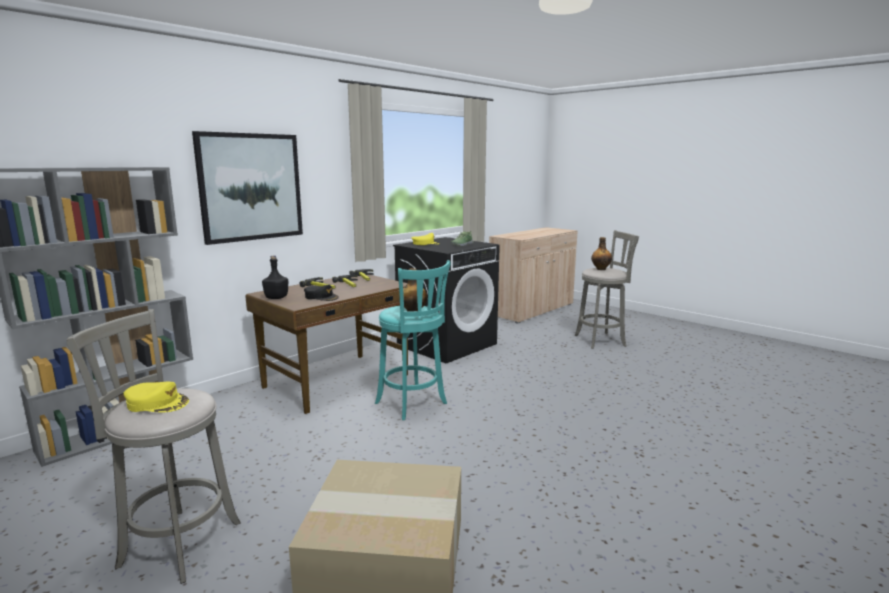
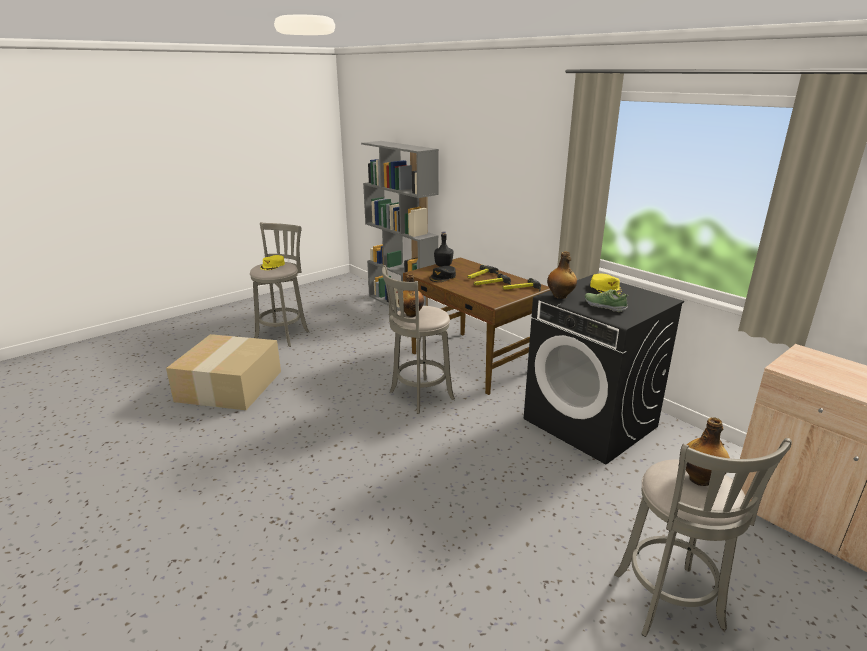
camera: 95 degrees right, 10 degrees up
(251, 187) = (492, 174): picture -> none
(413, 404) = (418, 396): turquoise stool -> grey stool
(445, 249) = (560, 296): none -> bottle

